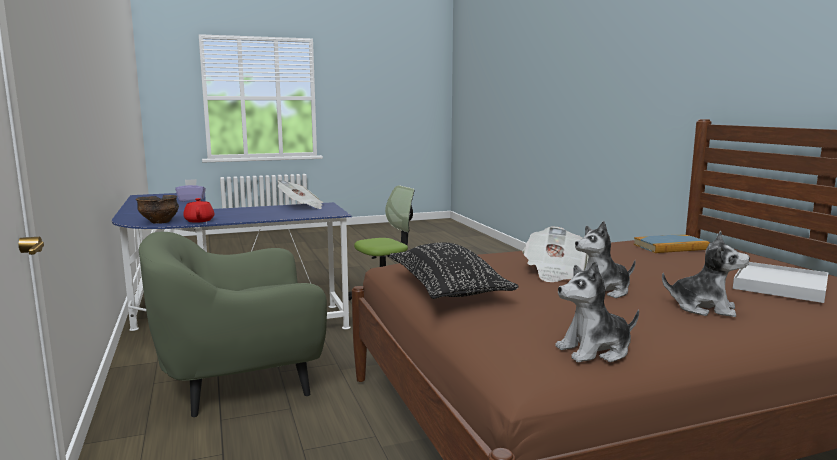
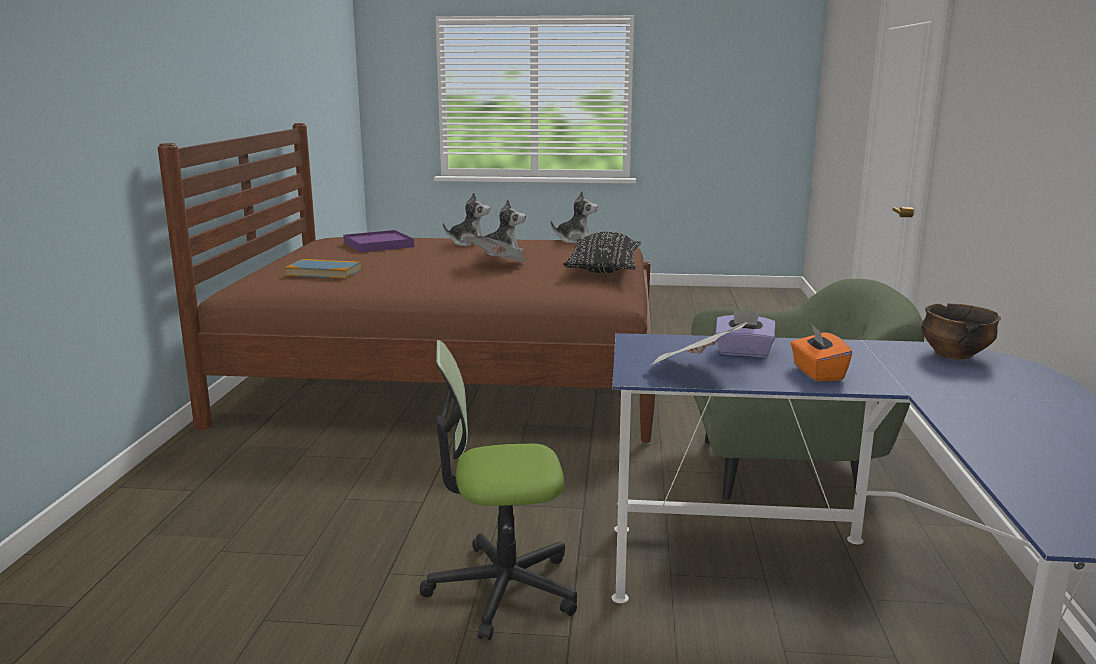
camera: 155 degrees left, 5 degrees up
(191, 200) = (1003, 459): purple tissue box -> purple tissue box (743, 352)
(199, 220) = (882, 350): red teapot -> none
(243, 211) = (817, 373): none -> orange tissue box
(703, 308) = (469, 243): plush toy -> plush toy turned 135 degrees clockwise
(780, 286) = (378, 245): white tray -> purple tray

